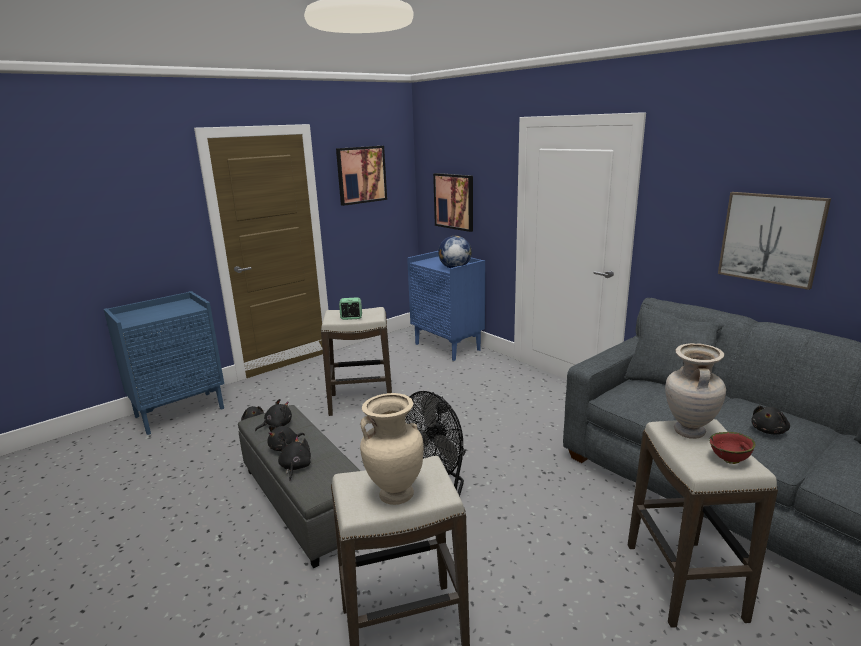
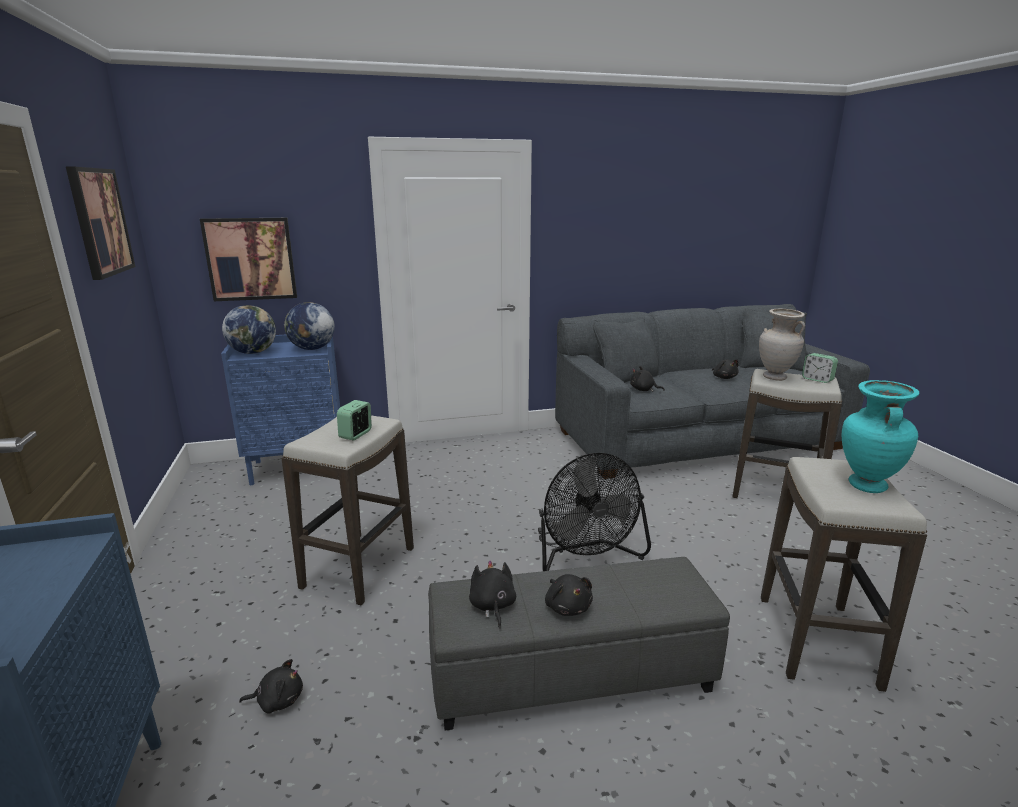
camera: 65 degrees left, 0 degrees up
(295, 467) = (628, 605): black plush toy -> black plush toy (643, 390)
(395, 494) = (866, 486): beige vase -> turquoise vase
(429, 262) = (253, 353): none -> globe
(729, 460) = (817, 379): red bowl -> alarm clock
(771, 238) = (642, 247): picture -> none

